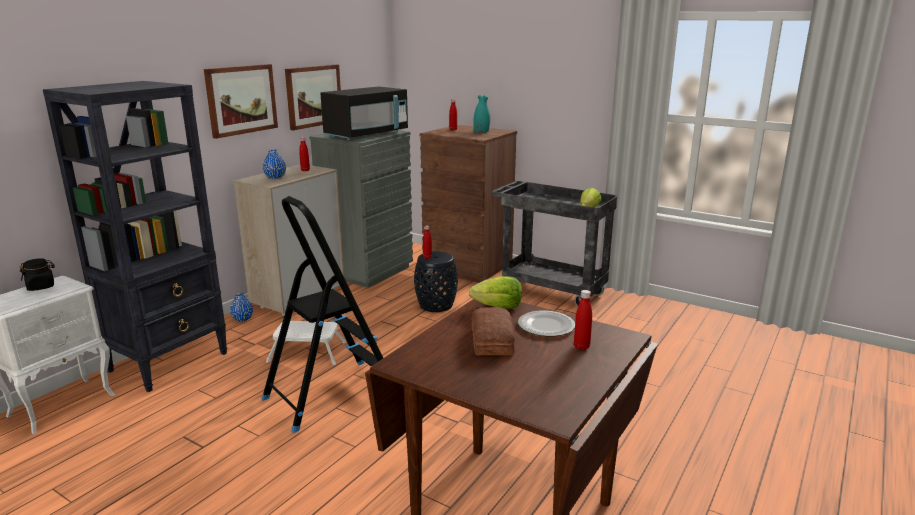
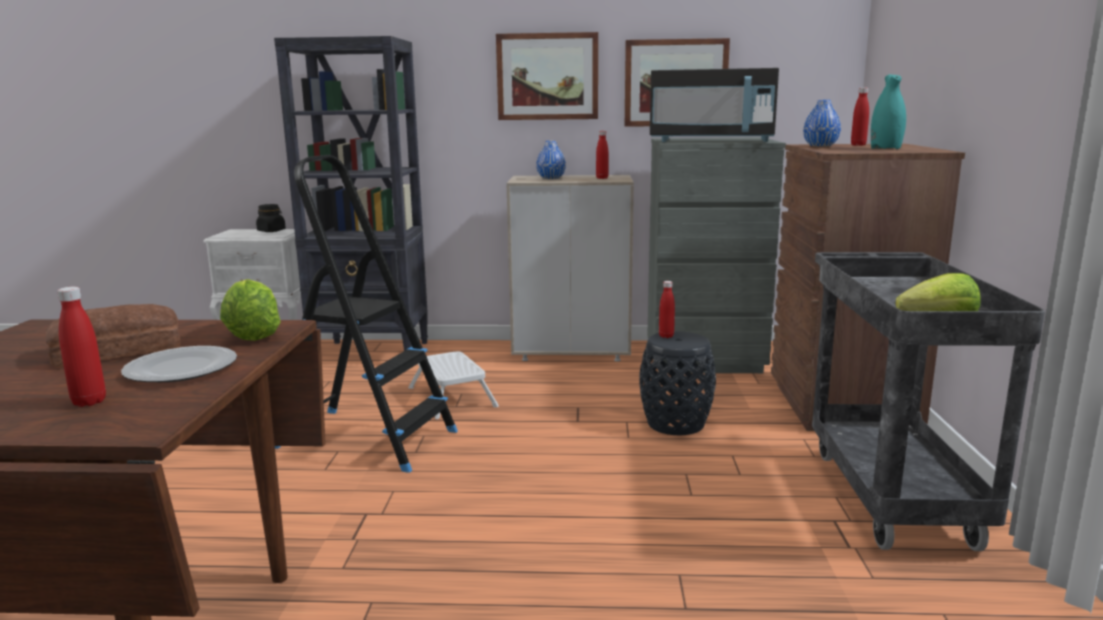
camera: 60 degrees right, 5 degrees down
(242, 319) = (491, 348): blue vase -> blue vase (820, 146)

